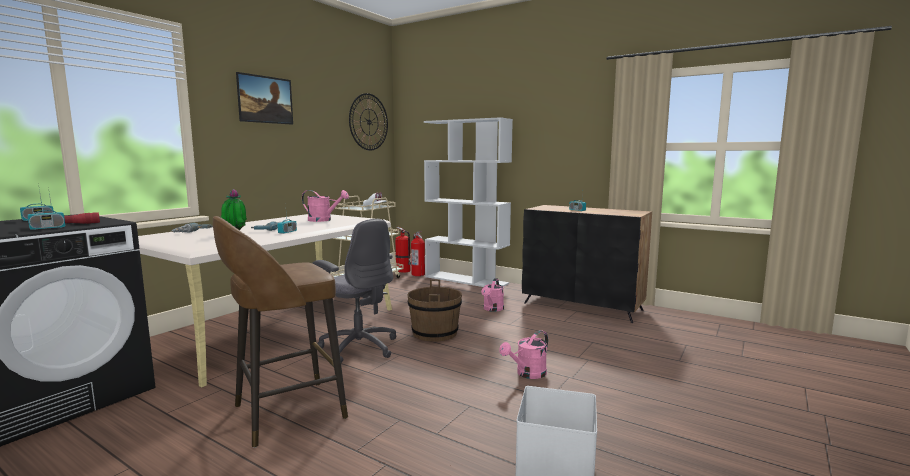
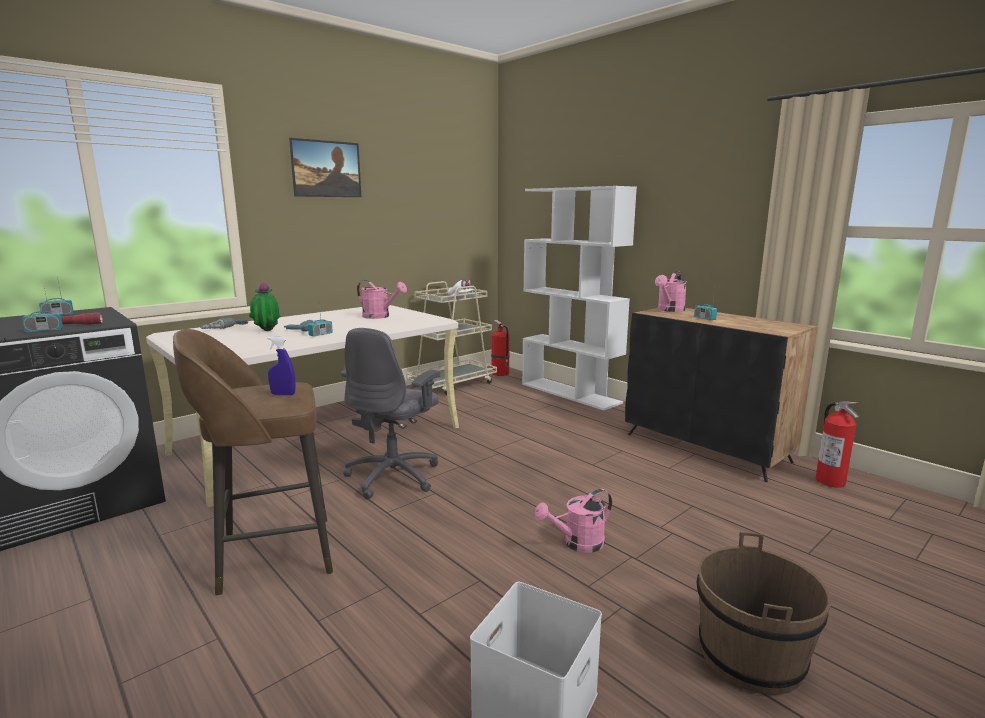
camera: 15 degrees right, 5 degrees up
(303, 268) = (283, 394): none -> blue spray bottle
(358, 347) = (394, 476): grey office chair -> grey office chair turned 60 degrees clockwise
(369, 122) = (463, 189): wall clock -> none
(418, 274) = (515, 380): fire extinguisher -> fire extinguisher (830, 481)
(435, 333) = (492, 467): brown bucket -> brown bucket (751, 656)
(492, 309) = (581, 439): pink watering can -> pink watering can (669, 310)

